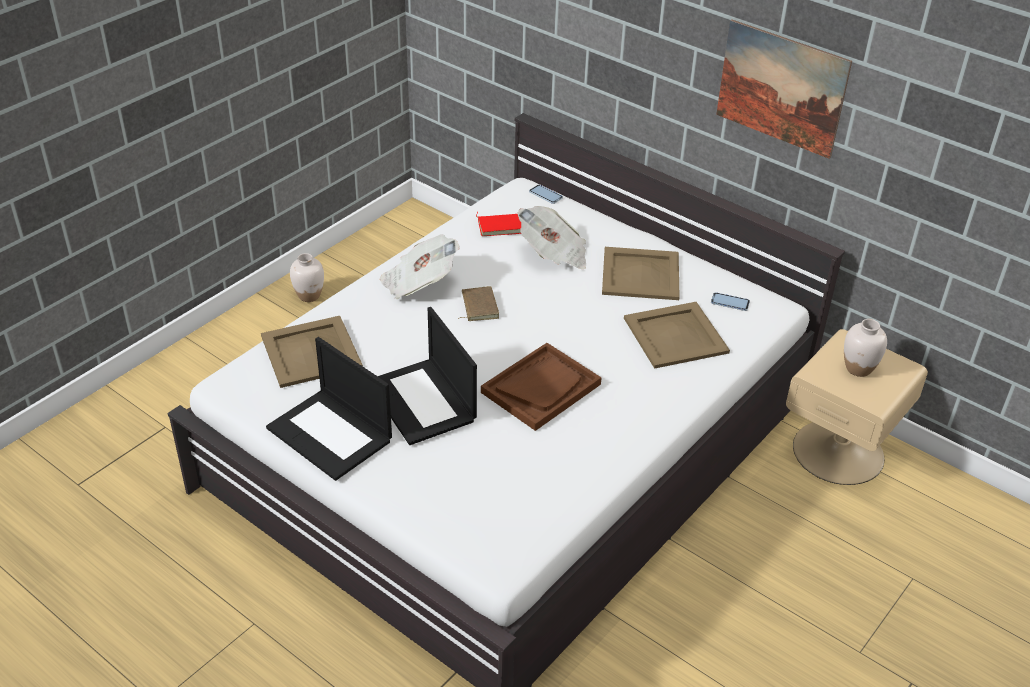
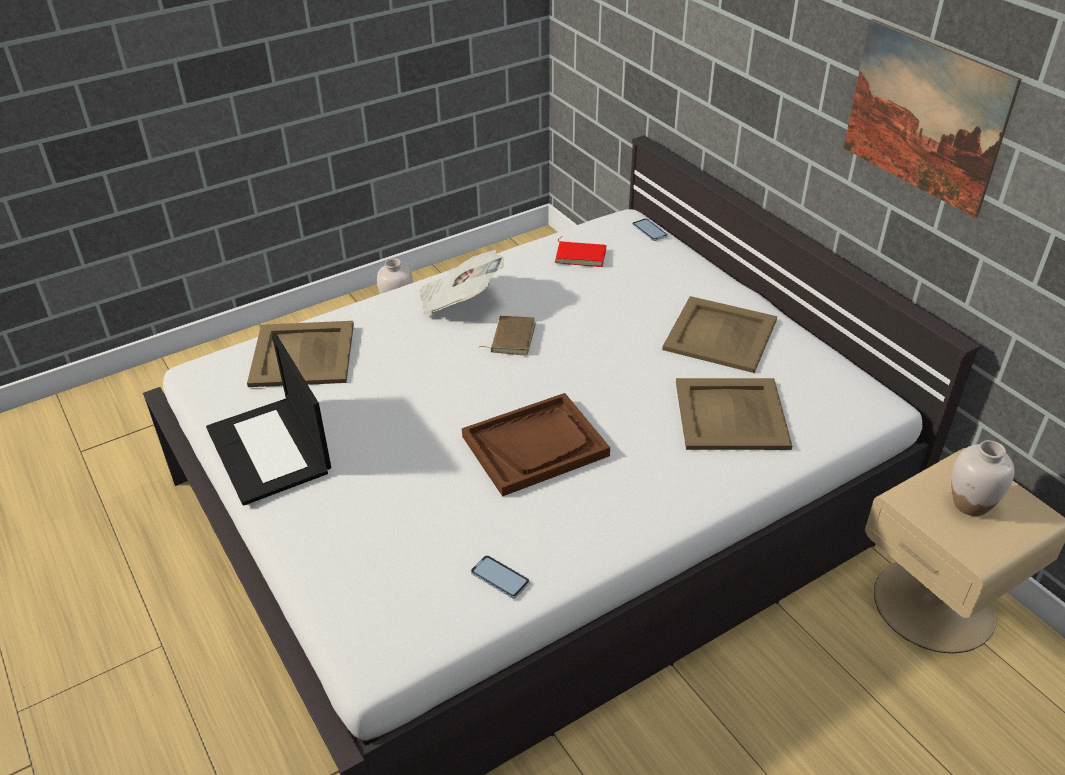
camera: 20 degrees right, 0 degrees up
(423, 402) = (390, 434): laptop -> none
(553, 254) = (627, 295): newspaper -> none
(730, 302) = (818, 387): phone -> phone (500, 578)

